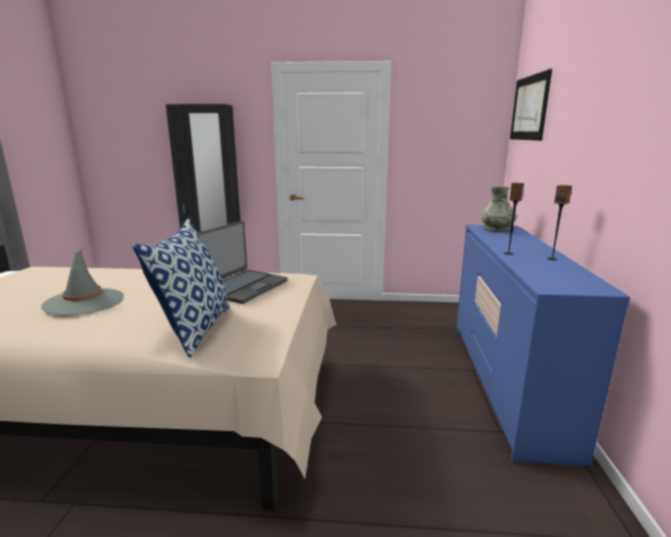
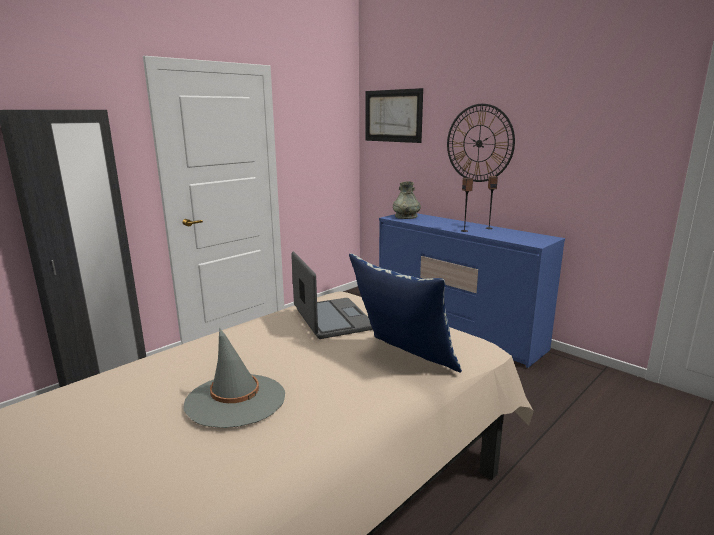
camera: 50 degrees left, 0 degrees up
(582, 139) = (479, 143): none -> wall clock

